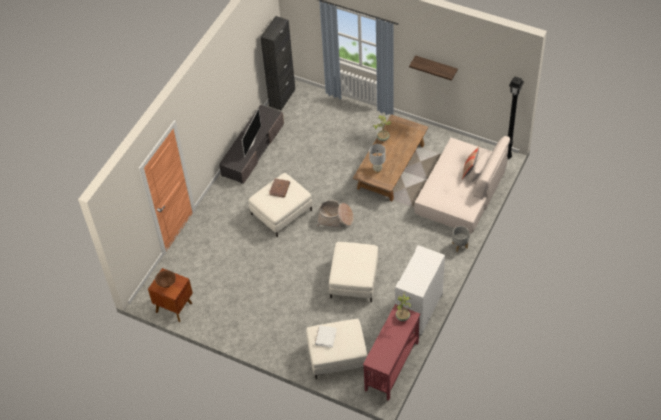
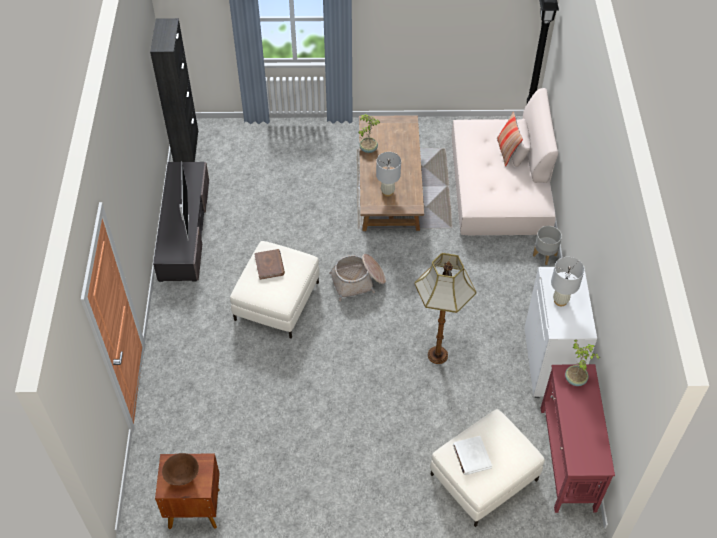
camera: 30 degrees left, 0 degrees up
(354, 279) = (436, 355): white ottoman -> floor lamp
(416, 269) = (560, 300): none -> white table lamp
(436, 67) = (416, 23): shelf -> none

